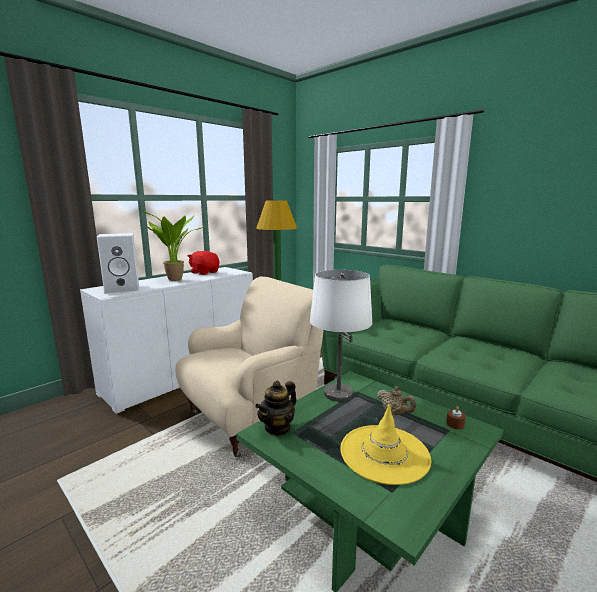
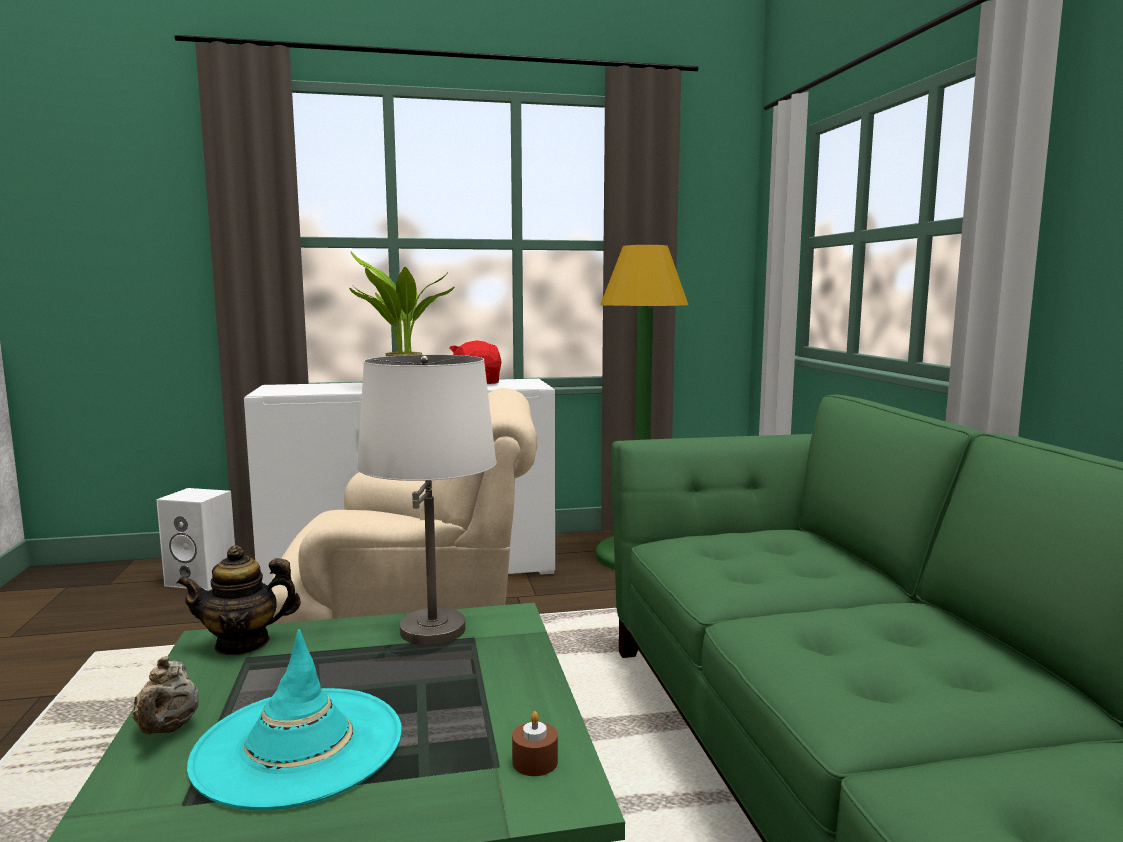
camera: 35 degrees right, 5 degrees down
(123, 289) = (306, 389): white speaker -> white speaker (203, 579)
(384, 453) = (298, 745): yellow hat -> turquoise hat
(395, 413) = (460, 695): beige teapot -> beige teapot (167, 729)

